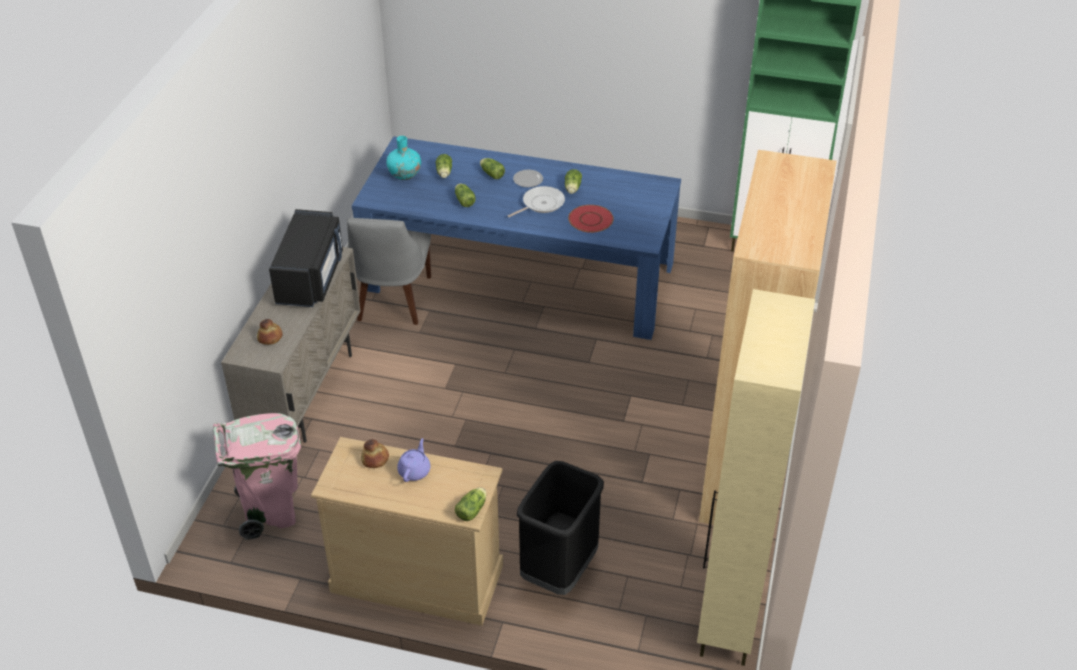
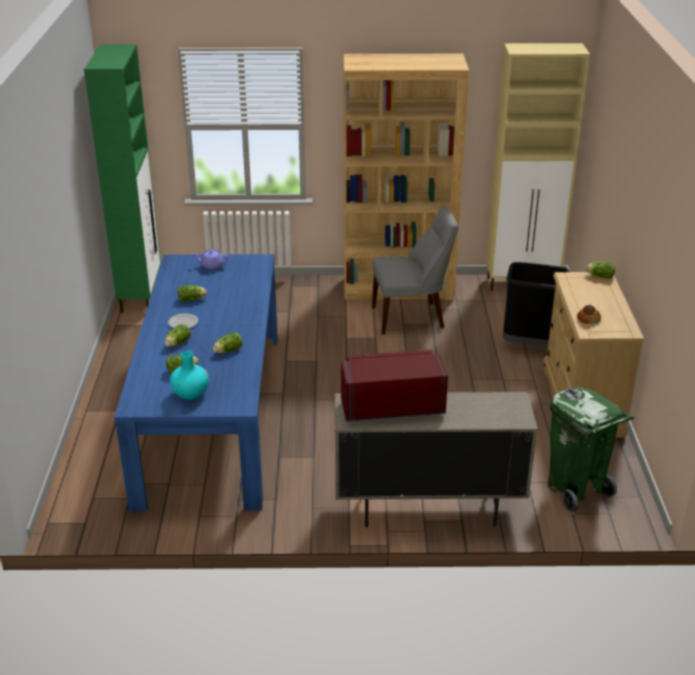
camera: 105 degrees left, 10 degrees down
(270, 337) = (487, 408): bread -> none
(270, 512) = (576, 489): pink trash can -> green trash can
(311, 277) = (391, 406): black microwave -> red microwave
(392, 301) = (273, 484): grey chair -> grey chair (411, 317)
(414, 471) = (585, 302): purple teapot -> purple teapot (211, 266)
(541, 204) = (221, 311): frying pan -> none
(591, 220) = (237, 285): red plate -> none

